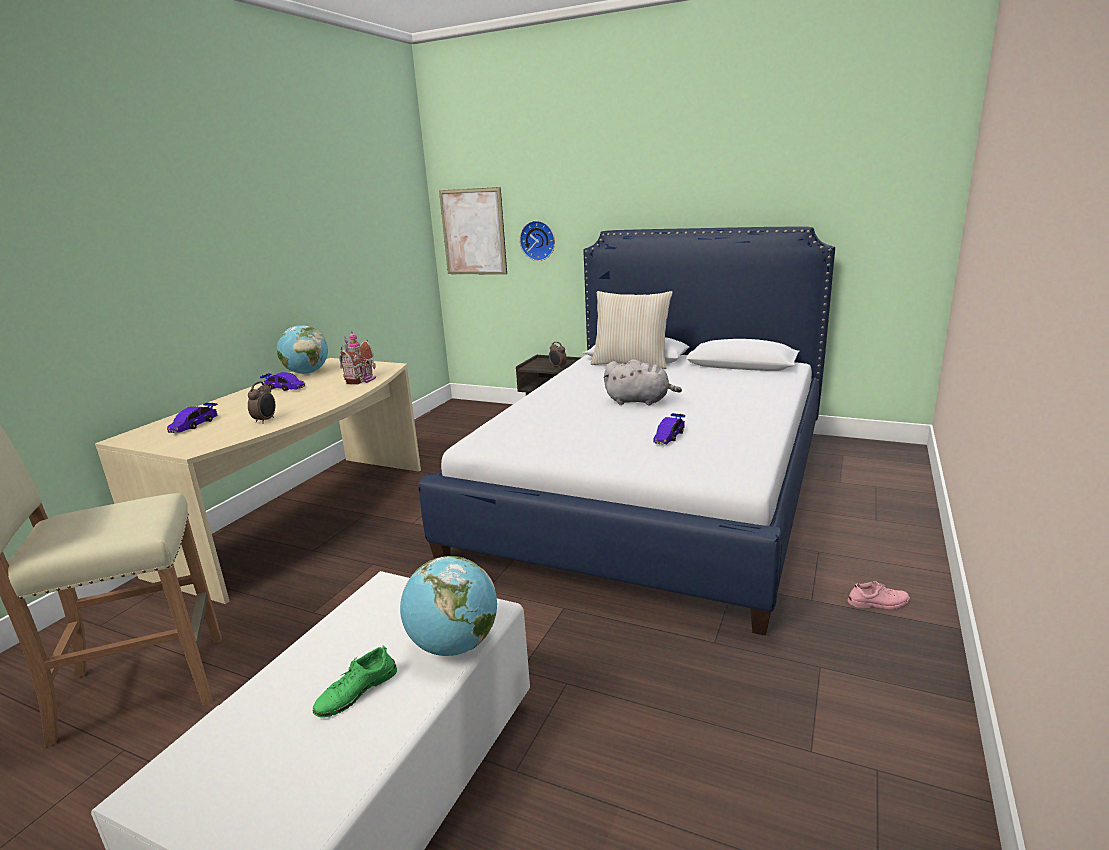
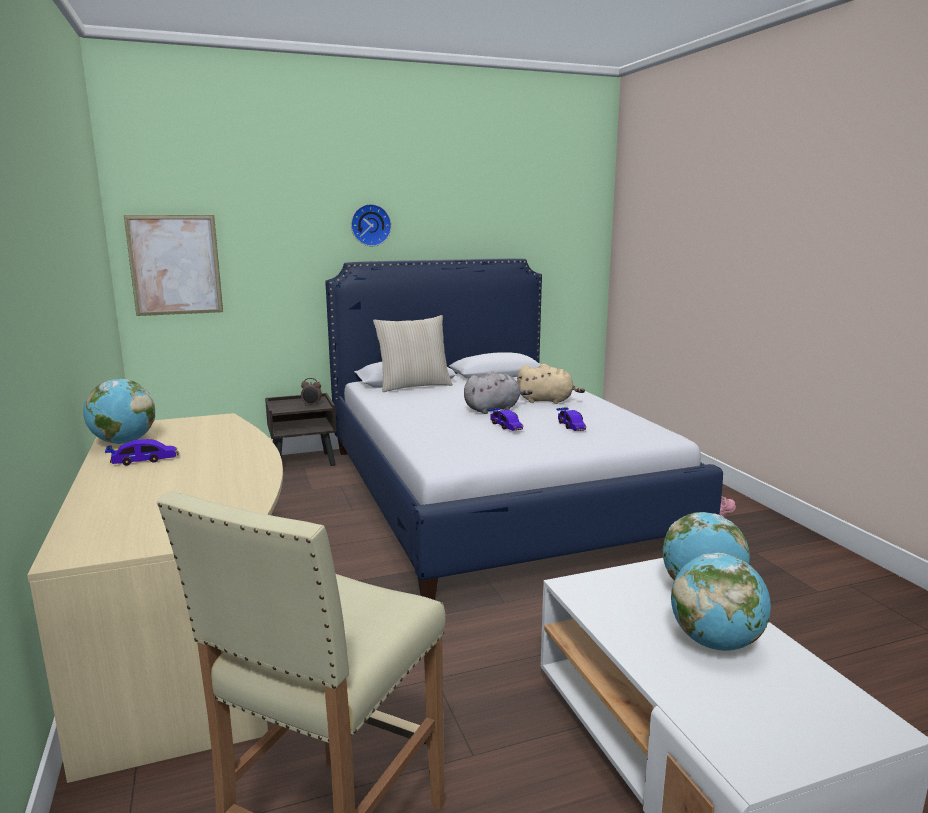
camera: 45 degrees left, 5 degrees down
(194, 425) = (138, 516): toy car -> toy car (505, 426)
(265, 420) = (231, 488): alarm clock -> none
(356, 691) = (715, 642): green shoe -> globe
(362, 380) = (230, 434): toy house -> none
(538, 240) = (263, 273): wall clock -> wall clock (370, 225)
(716, 403) = (547, 401): none -> beige plush toy

